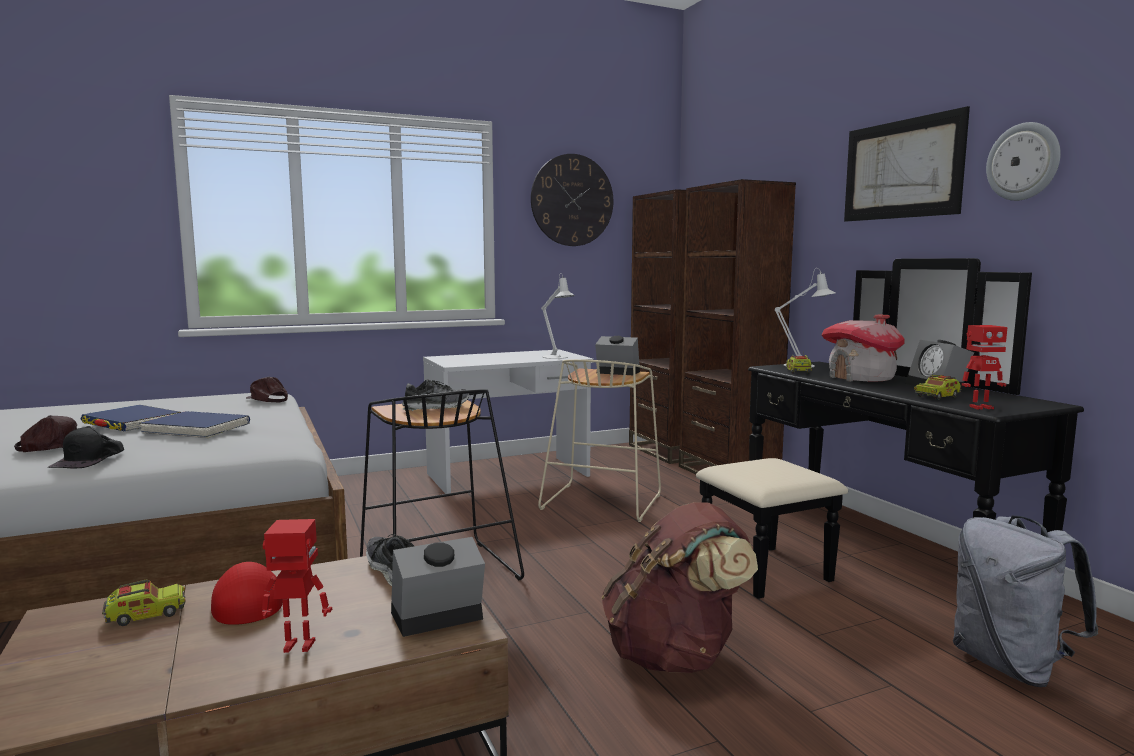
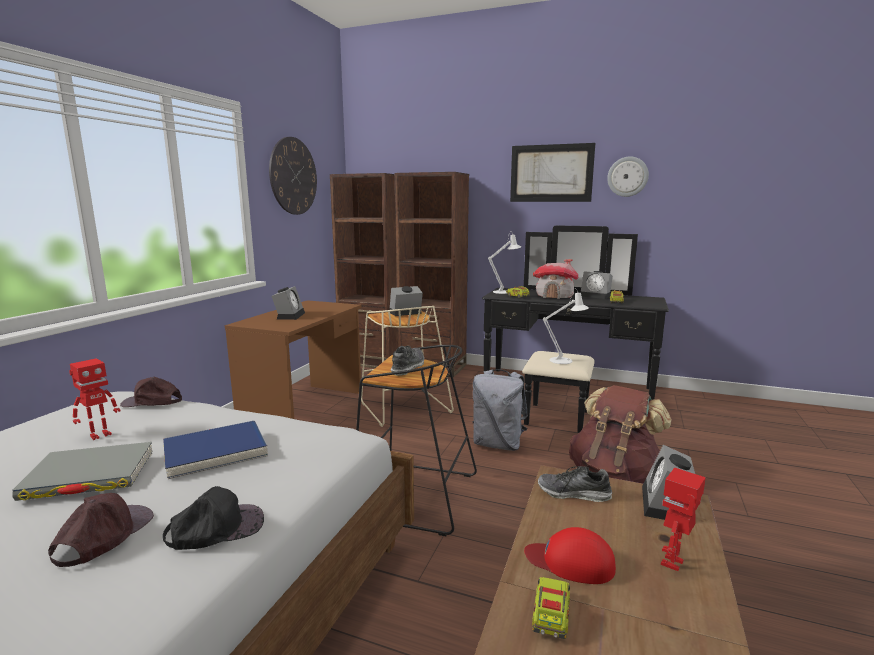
camera: 45 degrees left, 5 degrees up
(89, 460) = (216, 528): black cap -> black cap turned 75 degrees counterclockwise
(131, 423) = (90, 475): blue book -> grey book
(493, 357) = (289, 315): none -> alarm clock
(508, 475) = (305, 409): white desk -> brown desk
(557, 357) = (336, 307): white table lamp -> white table lamp (564, 360)
(980, 407) = (647, 305): toy robot -> toy robot (100, 435)
(1010, 666) = (694, 423): grey backpack -> grey backpack (498, 444)

